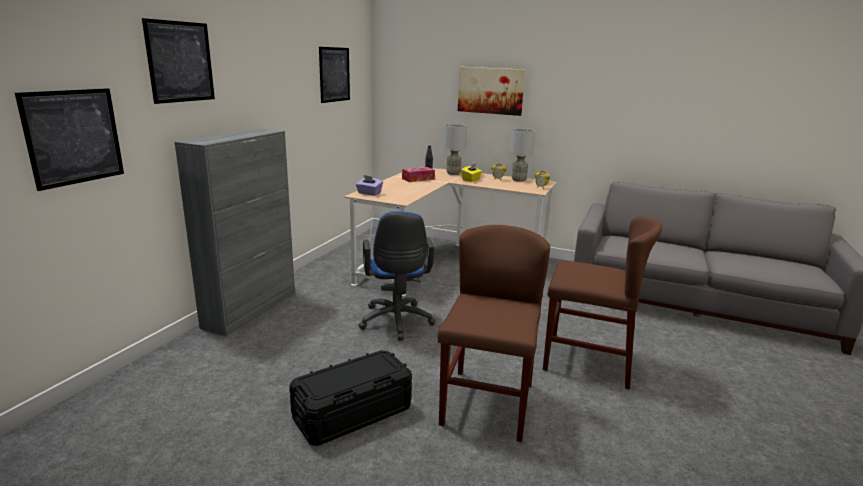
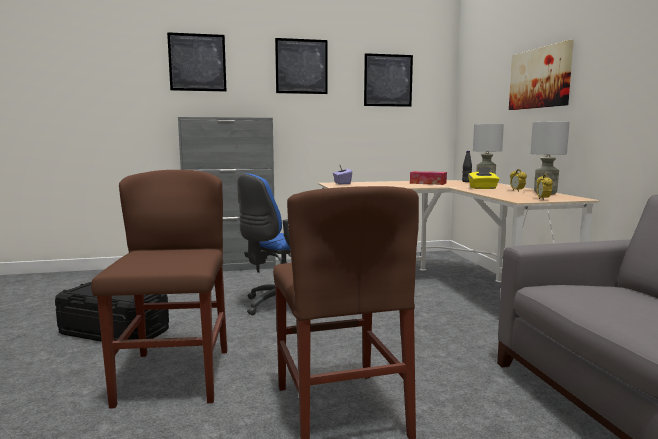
camera: 55 degrees right, 10 degrees down
(74, 137) = (107, 105): picture -> picture (301, 66)
(487, 404) = (174, 377): brown chair -> brown chair turned 75 degrees counterclockwise

